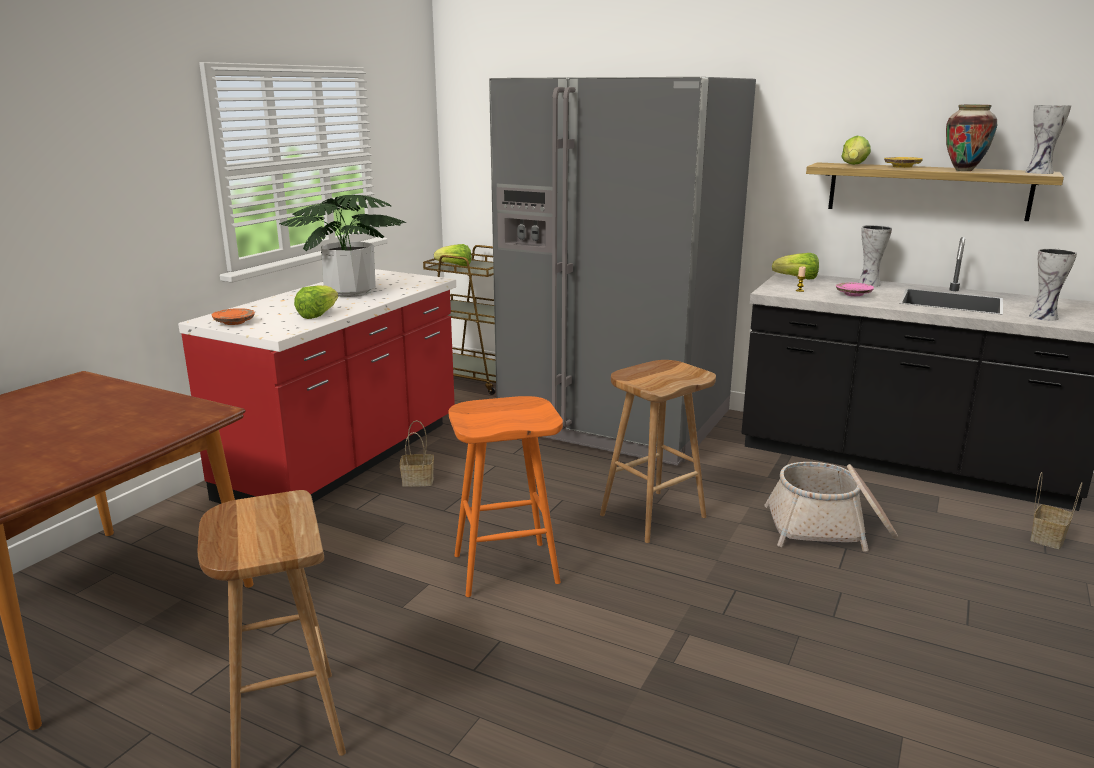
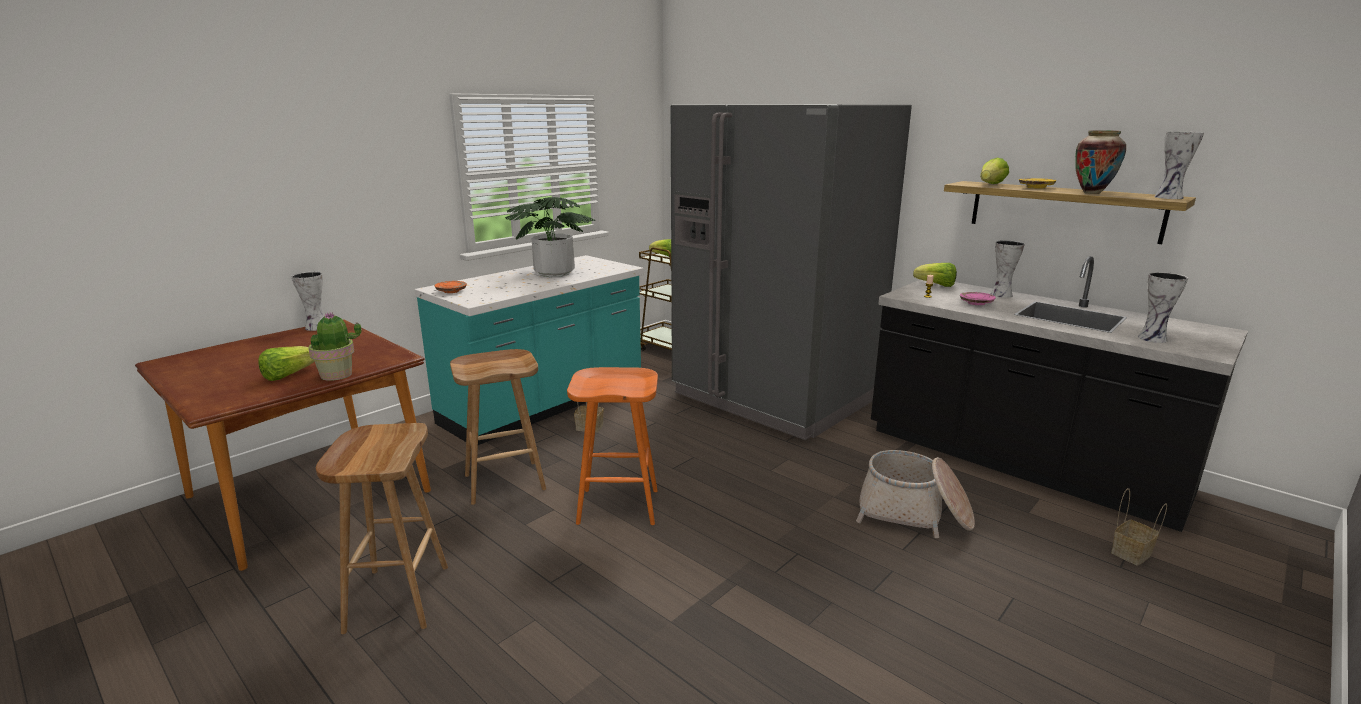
camera: 15 degrees right, 0 degrees up
(52, 384) = (315, 327): none -> vase
(142, 442) = (337, 375): none -> potted plant
(318, 315) = (514, 290): lettuce -> lettuce (288, 375)
(346, 460) = (545, 405): red counter -> turquoise counter
(653, 515) = (761, 479): brown stool -> brown stool (506, 481)

